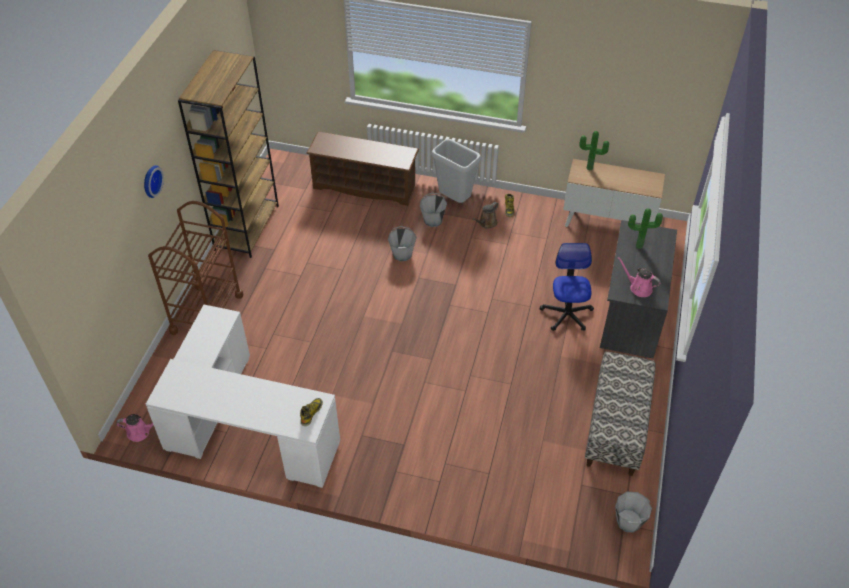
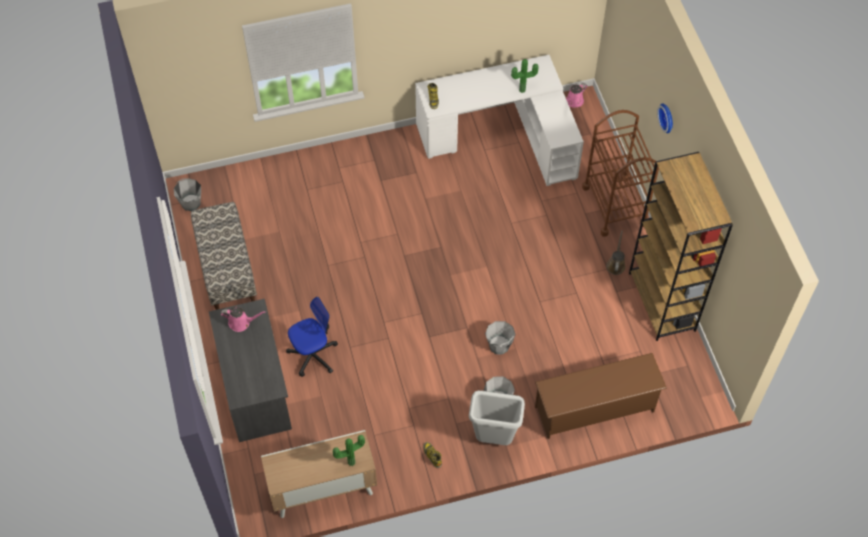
camera: 150 degrees right, 10 degrees up
(486, 223) = (443, 424): brown watering can -> brown watering can (616, 264)
(566, 314) = (313, 355): office chair -> office chair turned 90 degrees counterclockwise
(639, 245) = (259, 372): potted plant -> potted plant (523, 91)

